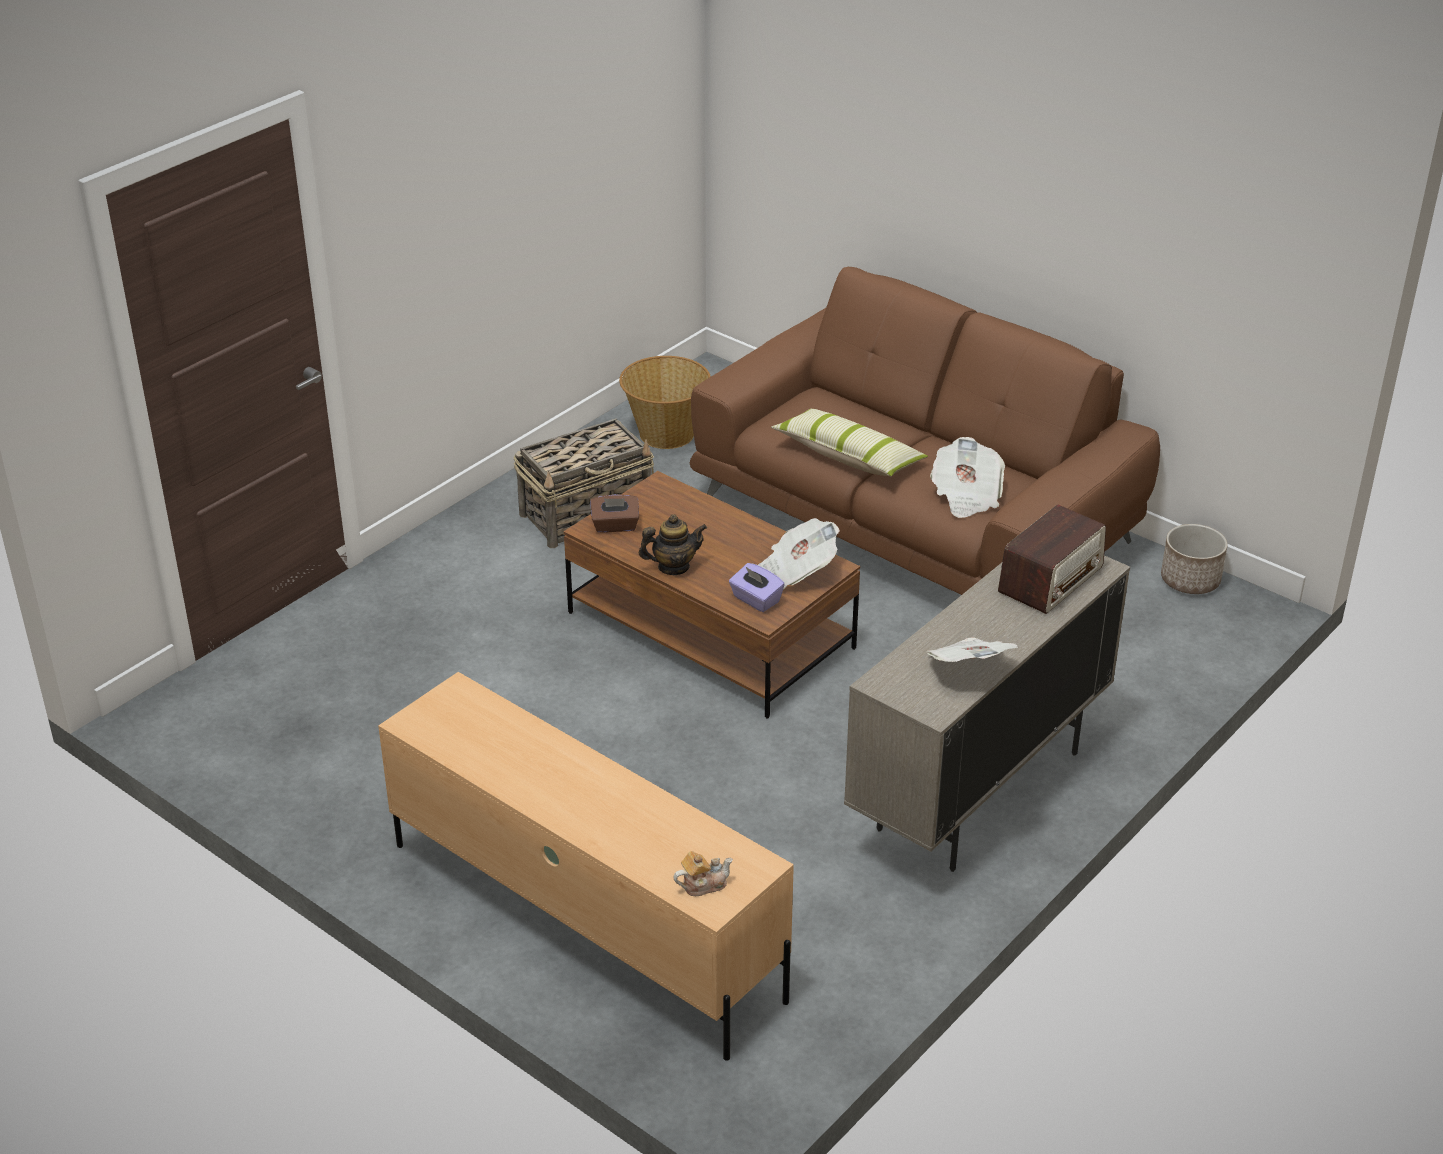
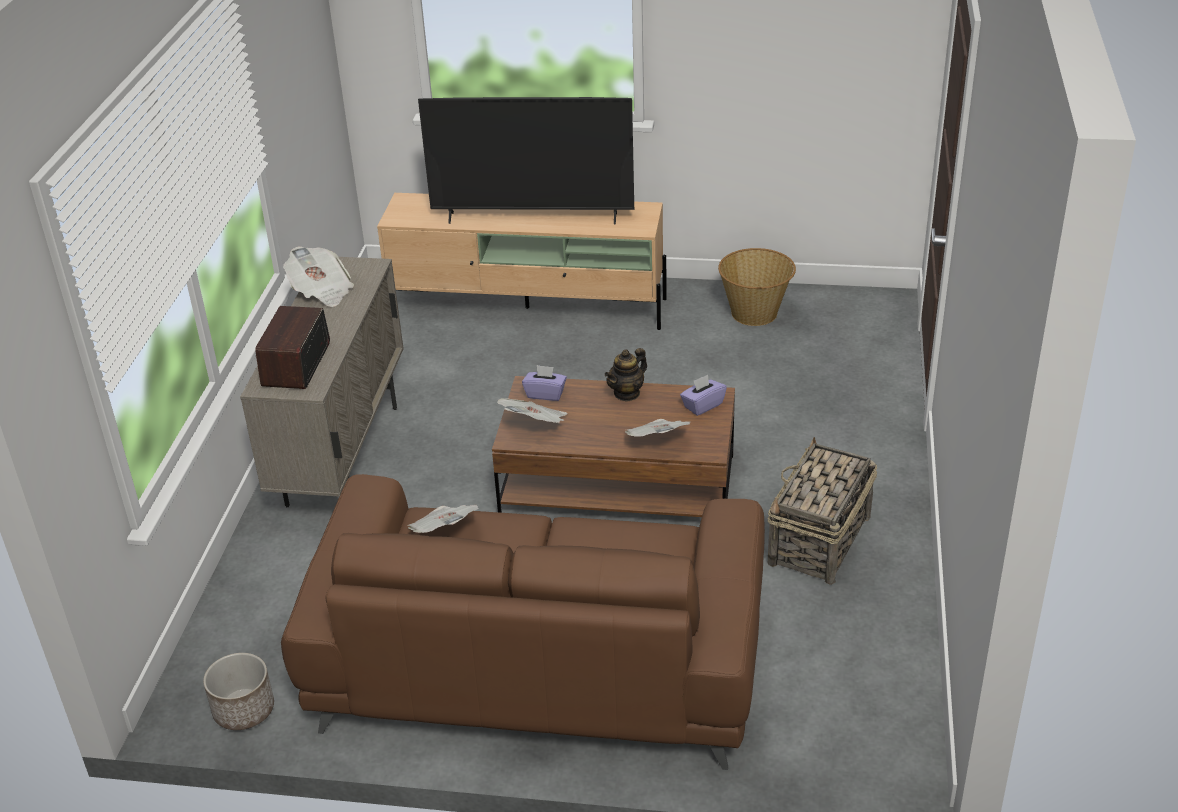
camera: 150 degrees right, 0 degrees up
(569, 775) = (532, 217): none -> television
(615, 526) = (702, 405): brown tissue box -> purple tissue box
(666, 433) = (855, 659): basket -> basket (755, 313)
(696, 510) = (657, 441): none -> newspaper
(703, 884) = (416, 204): teapot -> none
(848, 456) = (577, 532): pillow -> none

